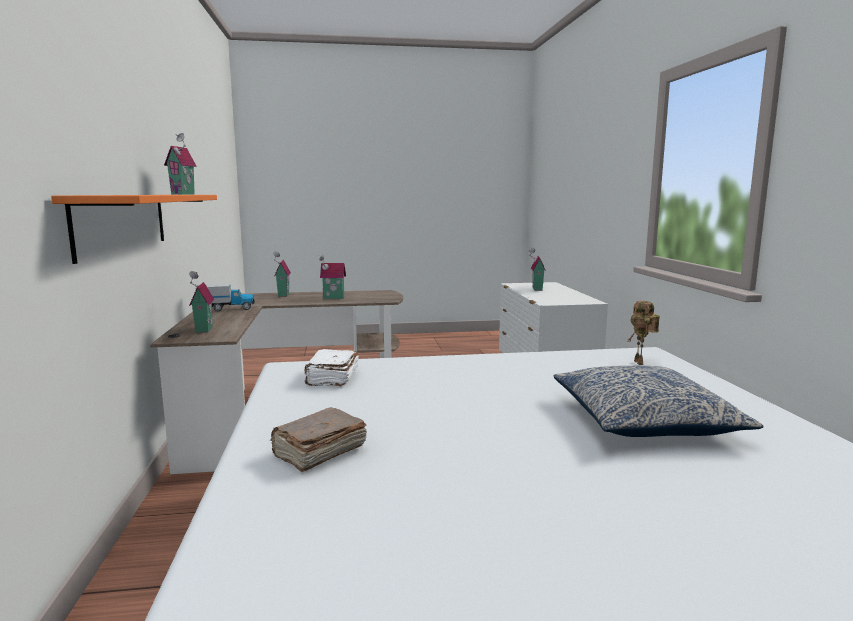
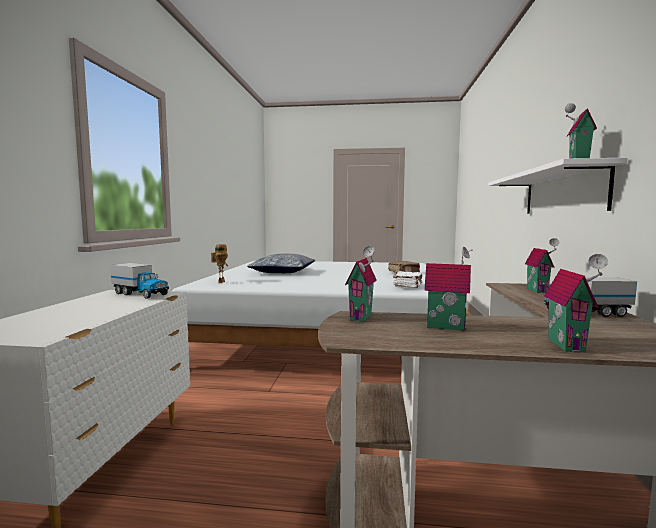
camera: 165 degrees left, 5 degrees down
(123, 222) = (562, 192): orange shelf -> white shelf
(536, 289) = (69, 318): toy house -> toy house (363, 317)
(563, 301) = (140, 294): none -> toy truck

